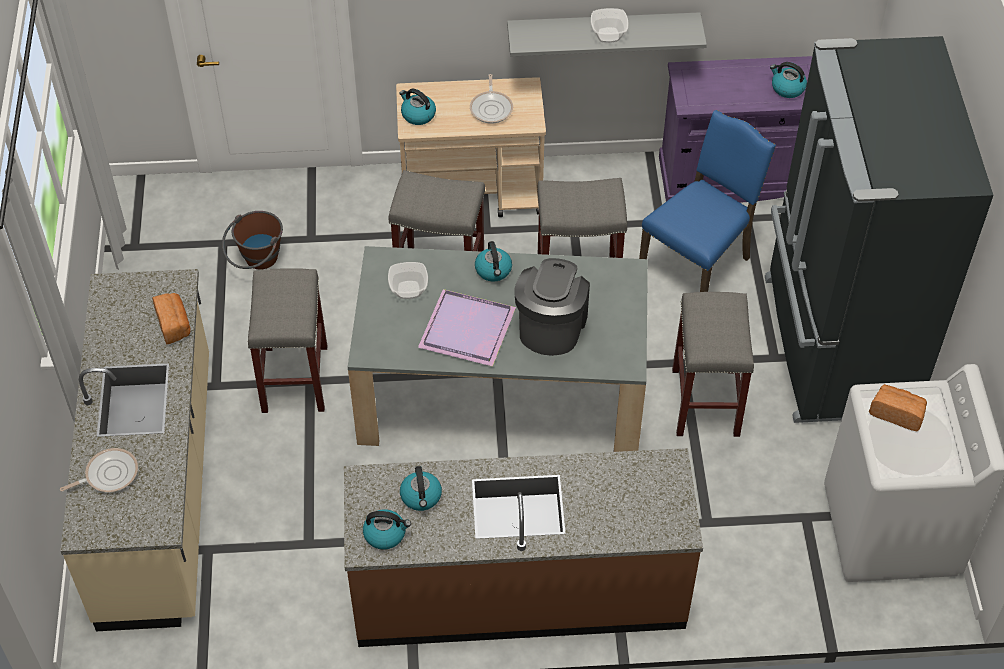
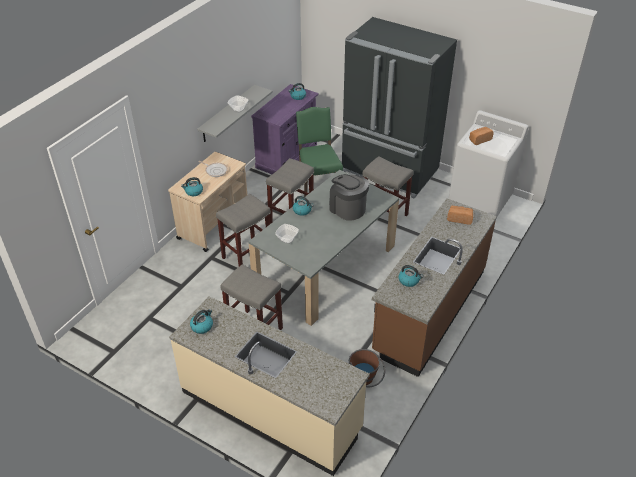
camera: 55 degrees left, 10 degrees down
(108, 474) = (304, 383): frying pan -> none
(174, 324) = (234, 319): bread -> bread (459, 219)
(257, 261) = (174, 311): brown bucket -> brown bucket (365, 380)
(385, 534) = (420, 300): kettle -> kettle (202, 326)
(468, 331) = (327, 232): purple tray -> none
(698, 264) = (318, 184): blue chair -> green chair

